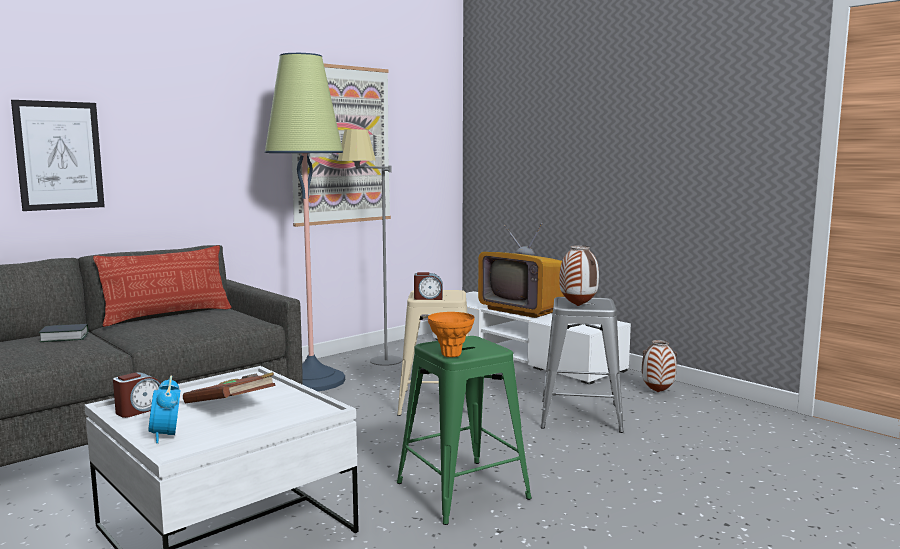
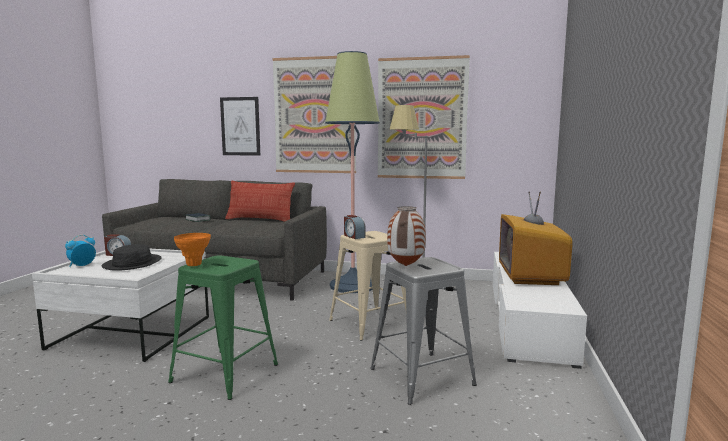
camera: 55 degrees right, 0 degrees up
(199, 138) = (315, 115): none -> picture
(231, 406) = (132, 263): brown book -> black hat
(658, 392) = (550, 397): vase -> none

